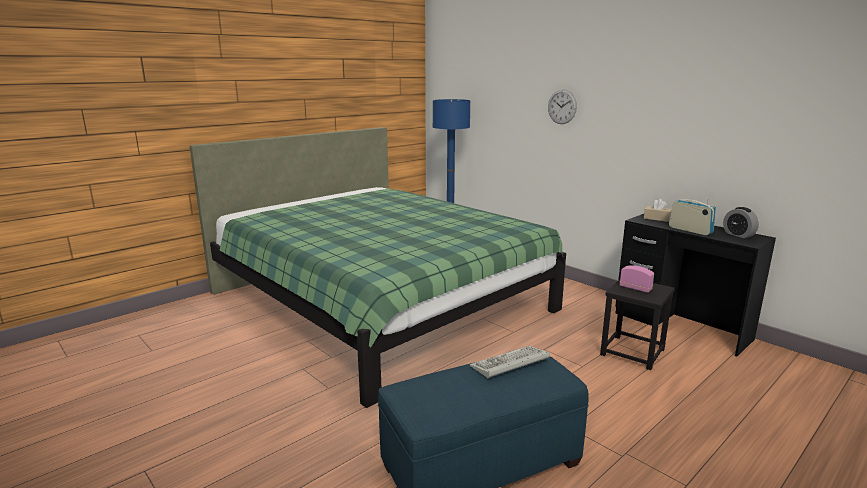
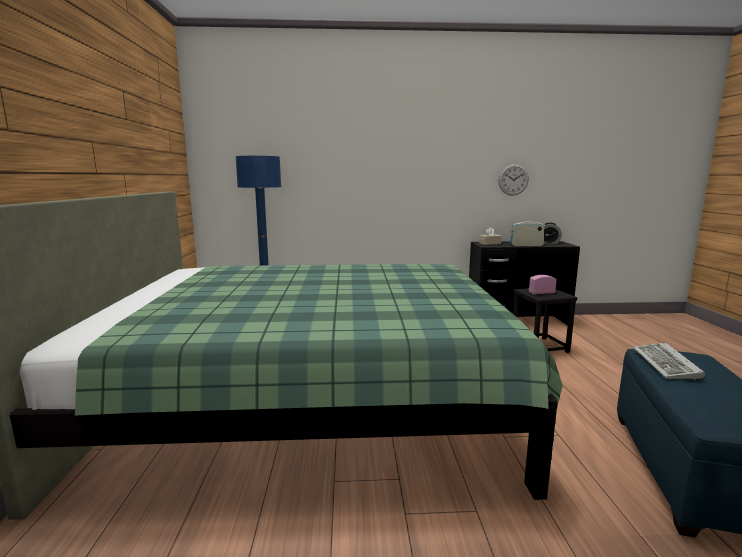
camera: 50 degrees left, 5 degrees down
(562, 107) = (381, 160): wall clock -> wall clock (513, 180)

